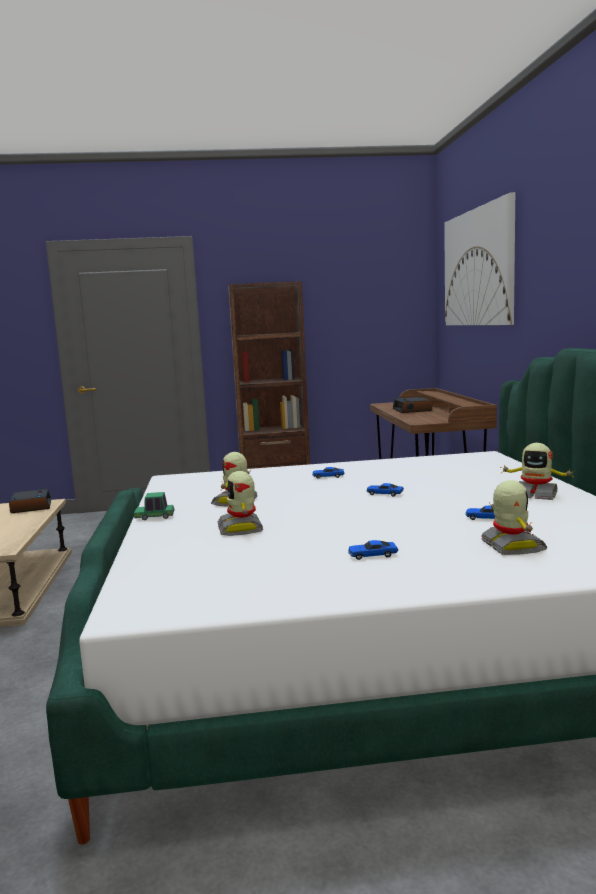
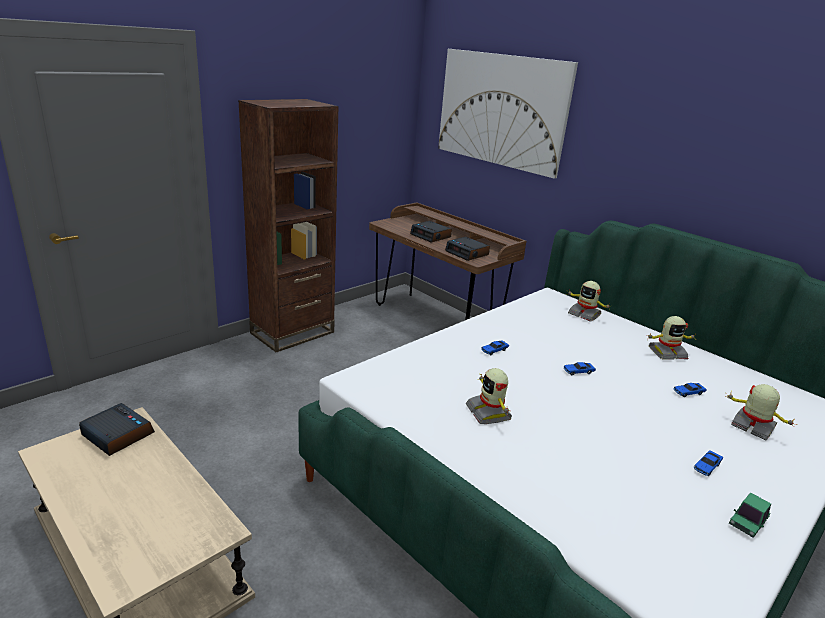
camera: 40 degrees left, 15 degrees up
(155, 516) = (462, 460): toy car -> toy car (747, 522)
(241, 528) = (566, 457): toy robot -> toy robot (584, 314)
(423, 418) = (467, 253): none -> alarm clock

